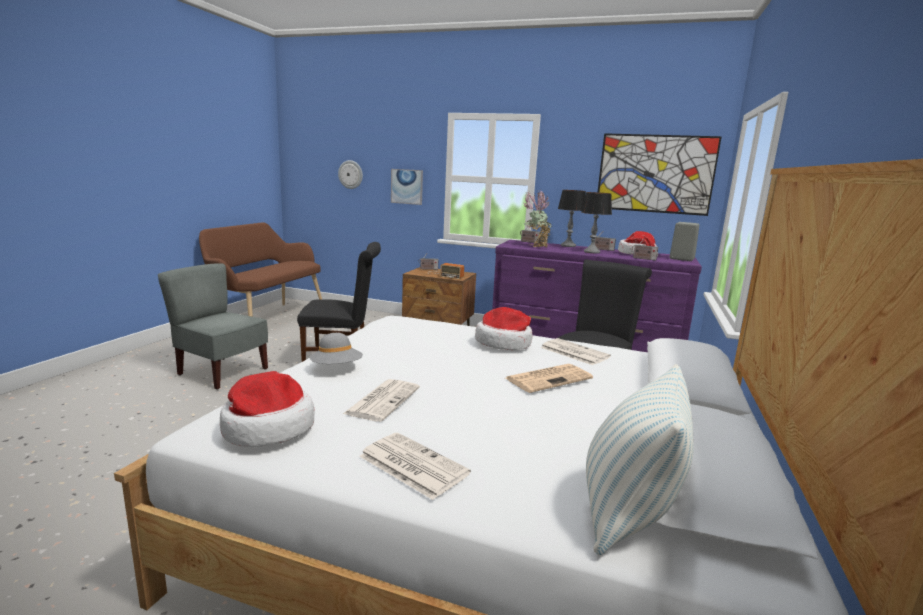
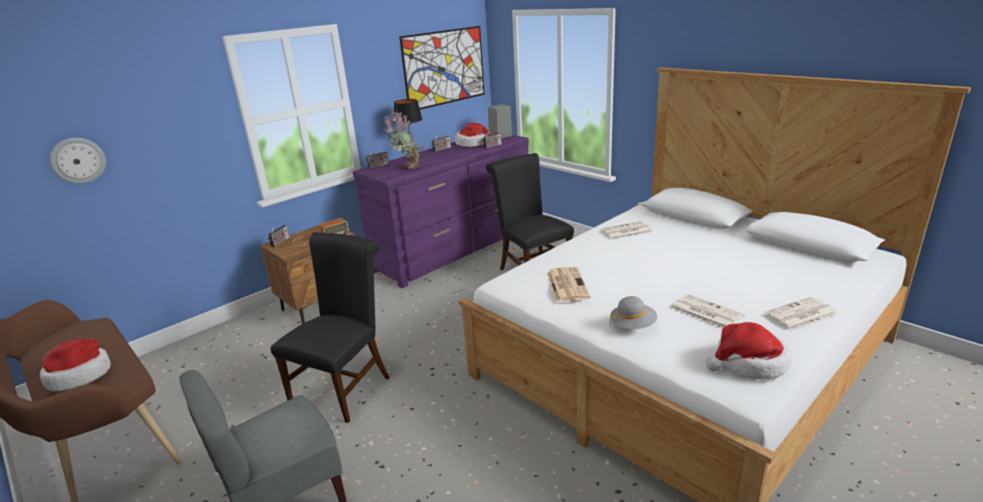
camera: 60 degrees left, 10 degrees up
(407, 186) = (189, 150): picture -> none
(504, 343) = (599, 249): hat -> hat (80, 375)
(549, 378) = (677, 249): newspaper -> newspaper (566, 284)
(592, 252) = (450, 155): table lamp -> none
(628, 512) = (839, 269): pillow -> none

